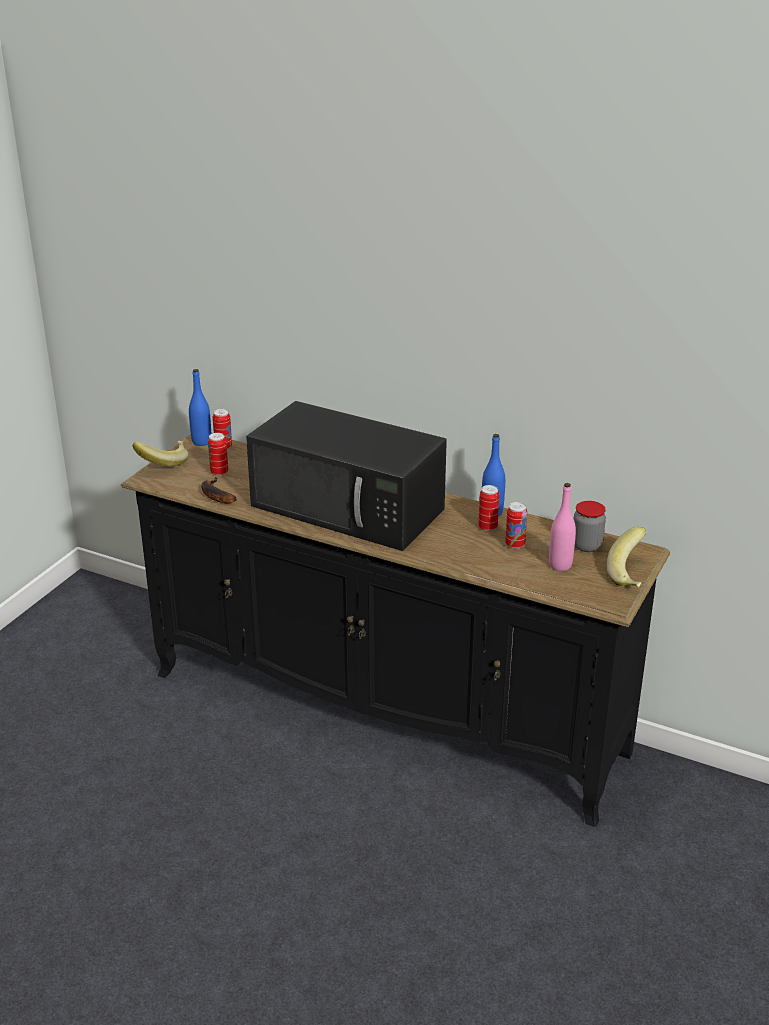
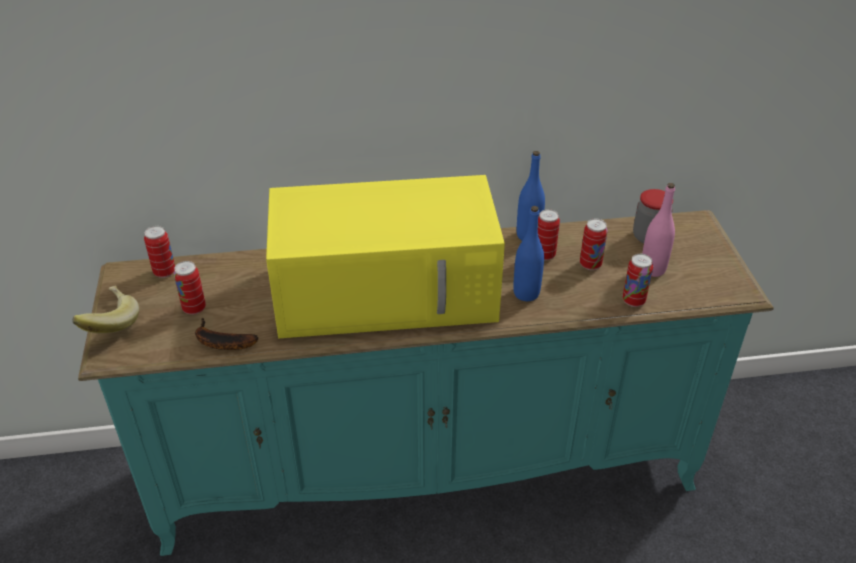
camera: 35 degrees left, 10 degrees up
(201, 442) = (130, 275): blue bottle -> blue bottle (526, 293)
(350, 507) = (389, 291): black microwave -> yellow microwave
(383, 714) = (428, 474): black cabinet -> turquoise cabinet
(517, 576) = (633, 301): none -> can
(631, 575) = (718, 252): banana -> none

